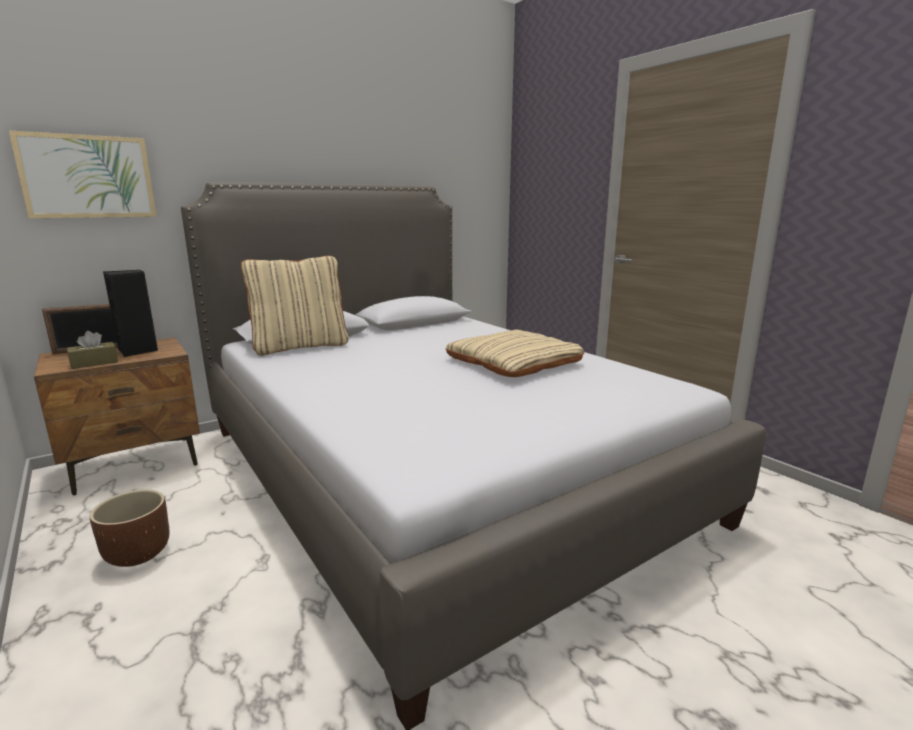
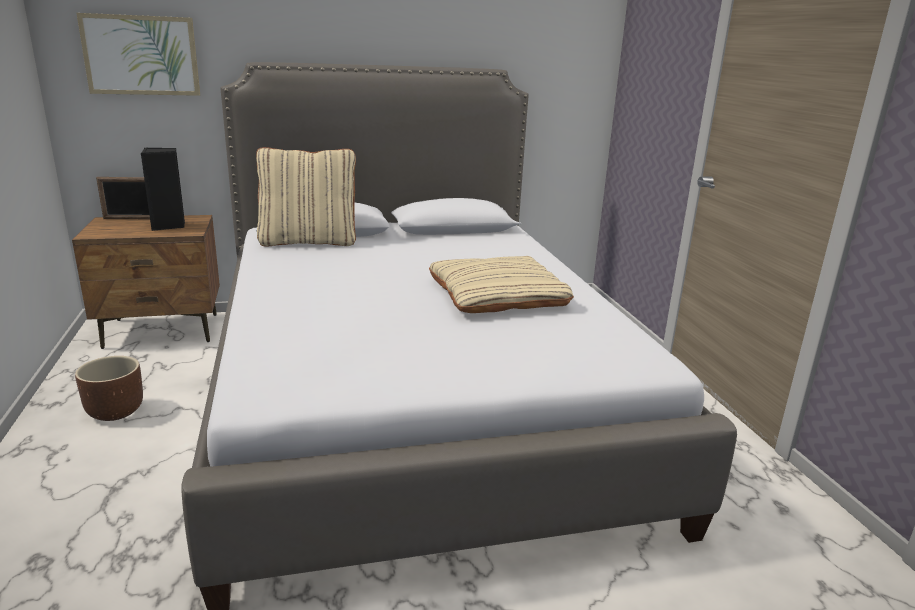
camera: 20 degrees right, 5 degrees up
(94, 363) = (124, 233): brown tissue box -> none

